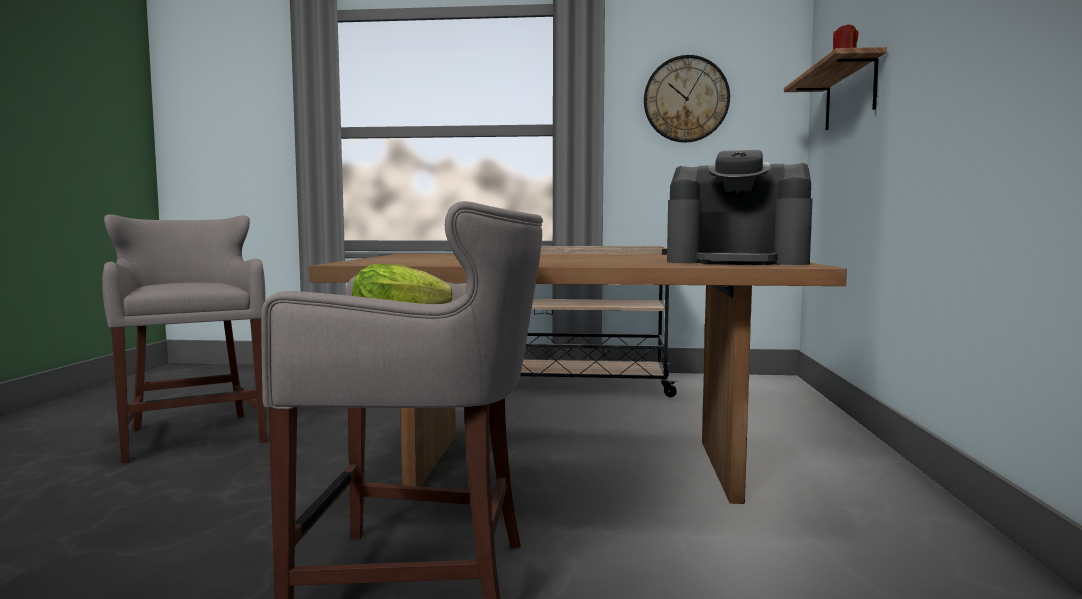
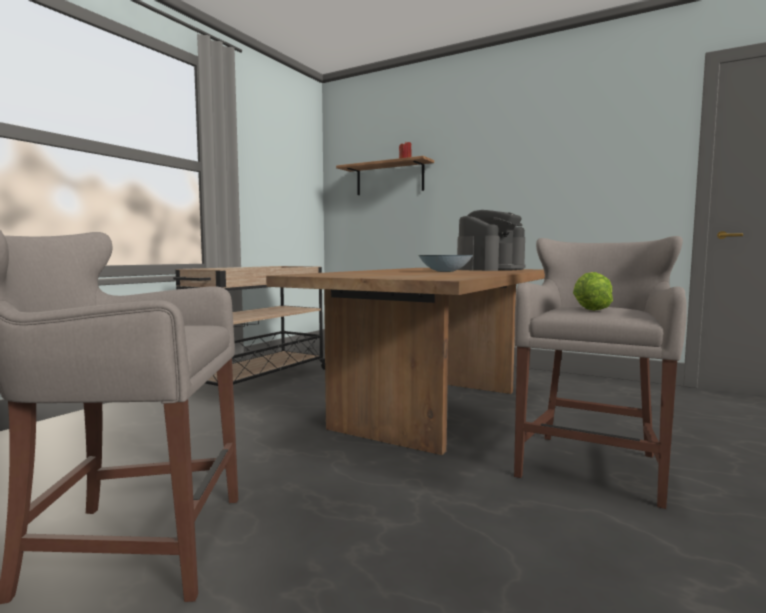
camera: 65 degrees left, 0 degrees up
(578, 259) = (445, 271): none -> bowl
(686, 99) = (271, 159): wall clock -> none

